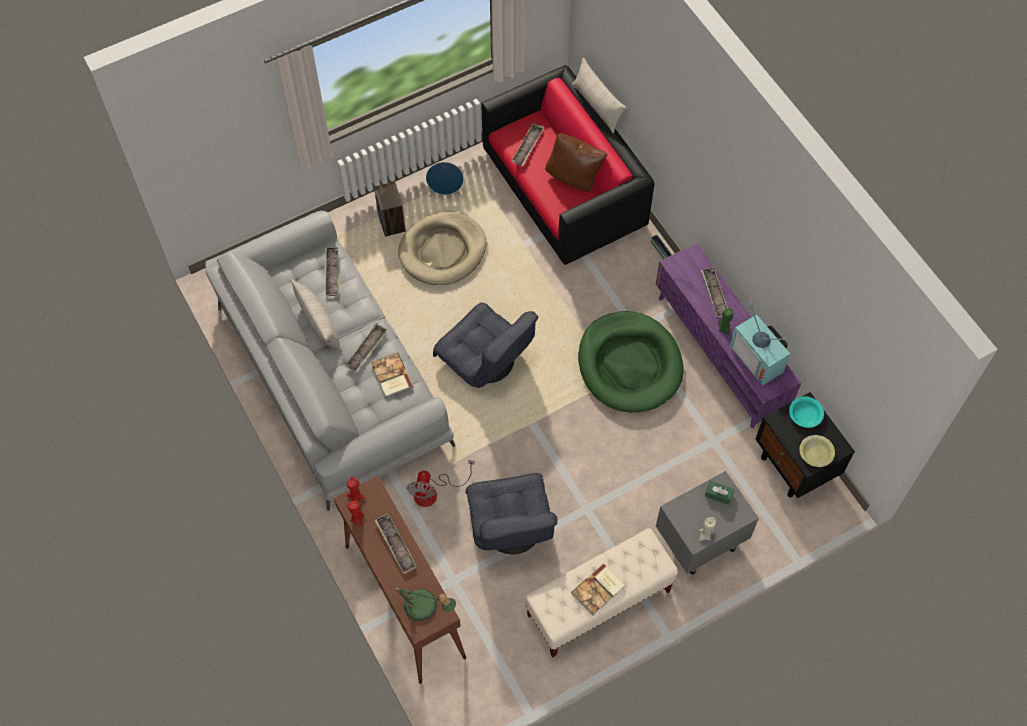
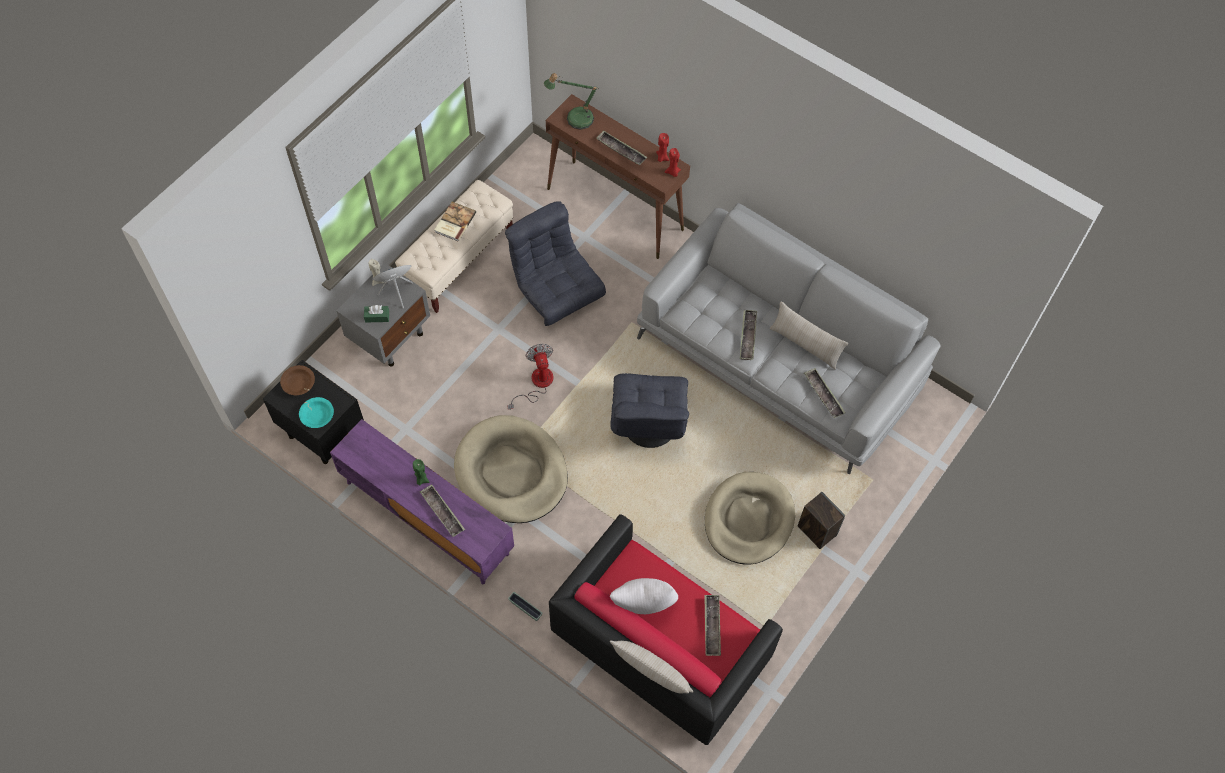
camera: 155 degrees right, 0 degrees up
(391, 376) = (712, 321): book -> none
(433, 492) = (635, 295): fan -> fan (536, 384)
(446, 194) = (781, 586): blue speaker -> blue speaker (396, 292)
(486, 361) = (648, 424): grey armchair -> grey armchair turned 105 degrees counterclockwise
(574, 178) = (643, 607): brown pillow -> white pillow
(629, 364) = (511, 472): green dog bed -> beige dog bed
(759, 358) = (377, 461): television -> none
(816, 453) = (298, 383): yellow bowl -> brown bowl

